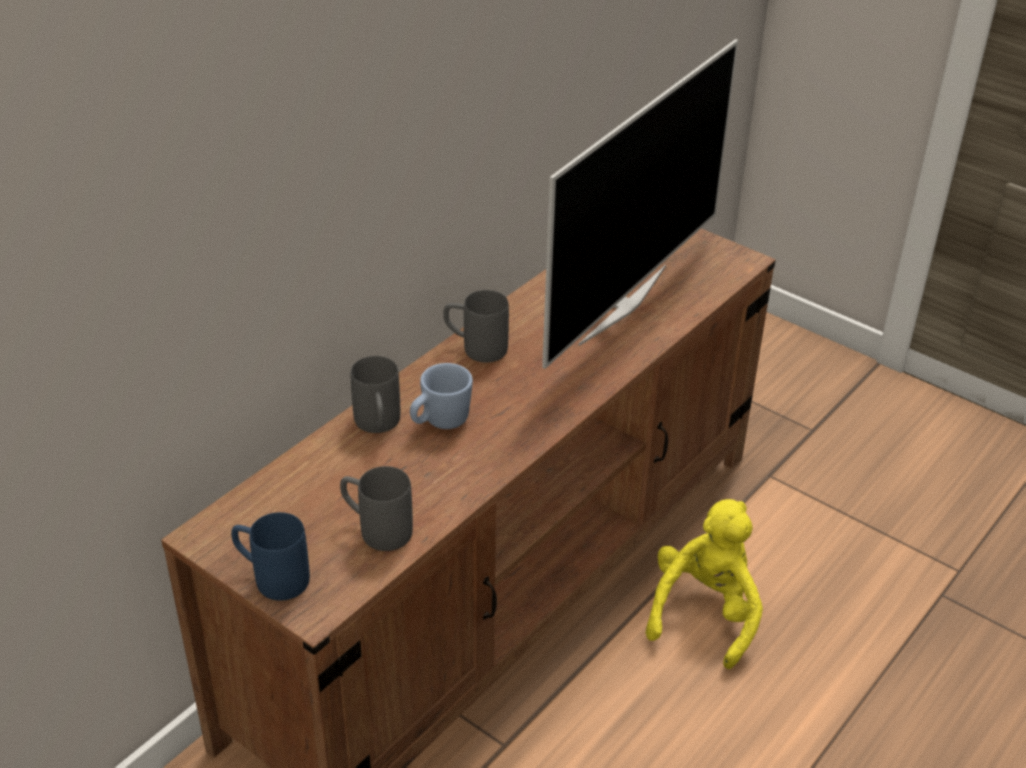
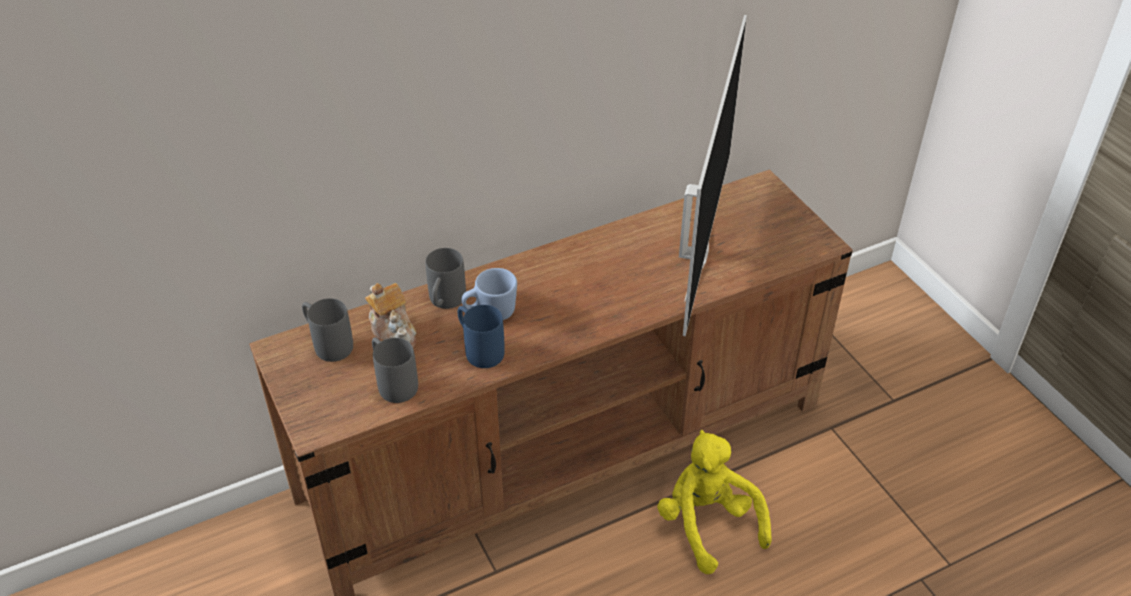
camera: 25 degrees right, 5 degrees up
(271, 577) = (301, 395): blue mug -> blue mug (479, 349)
(340, 476) = (394, 333): none -> teapot
(475, 348) = (555, 260): grey mug -> grey mug (327, 343)
(621, 304) = (693, 254): television -> television turned 45 degrees counterclockwise
(705, 613) = (708, 524): yellow plush toy -> yellow plush toy turned 75 degrees counterclockwise

